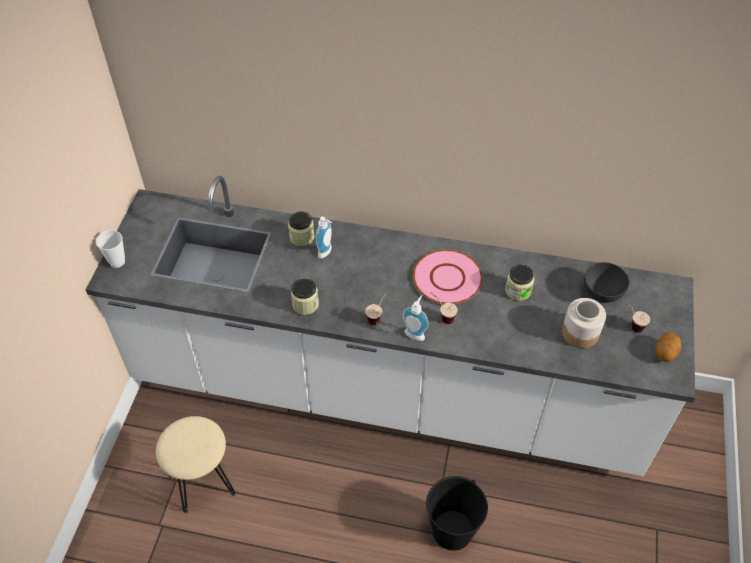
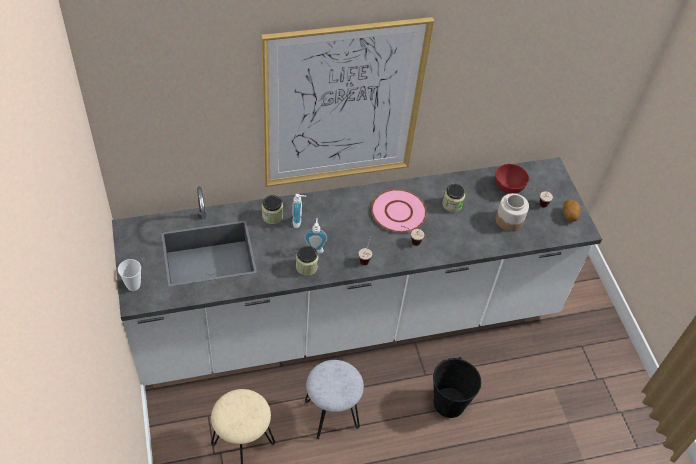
camera: 30 degrees left, 0 degrees up
(311, 488) = (331, 414): none -> grey stool
(396, 125) = (342, 105): none -> picture
(415, 333) = (399, 260): soap dispenser -> soap dispenser (315, 249)
(602, 293) = (508, 187): grey bowl -> red bowl

